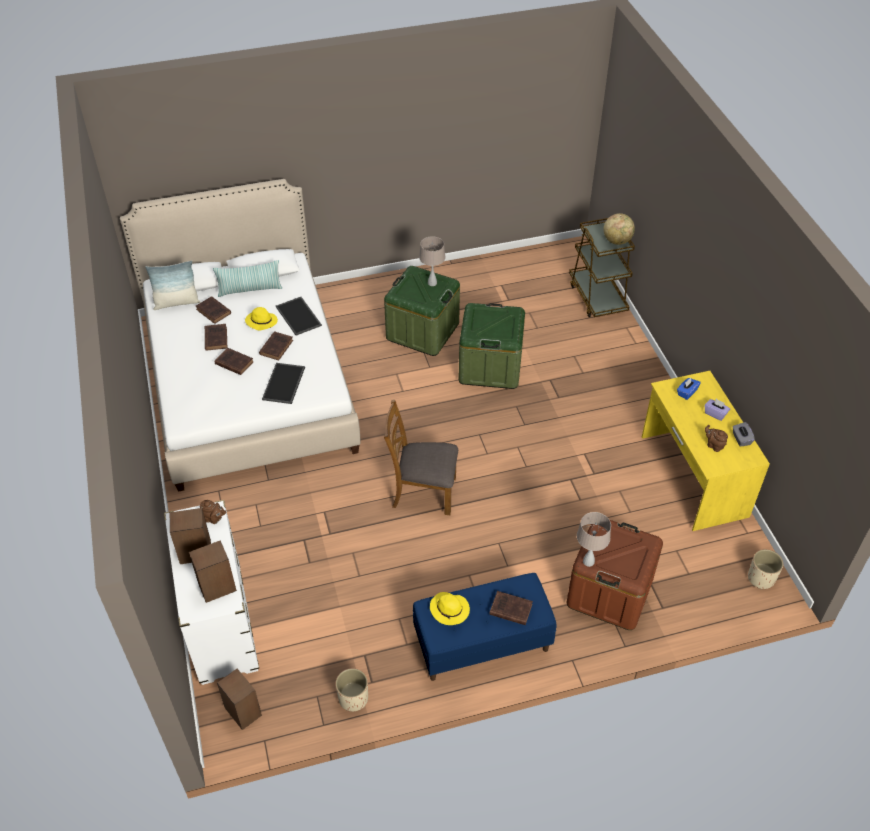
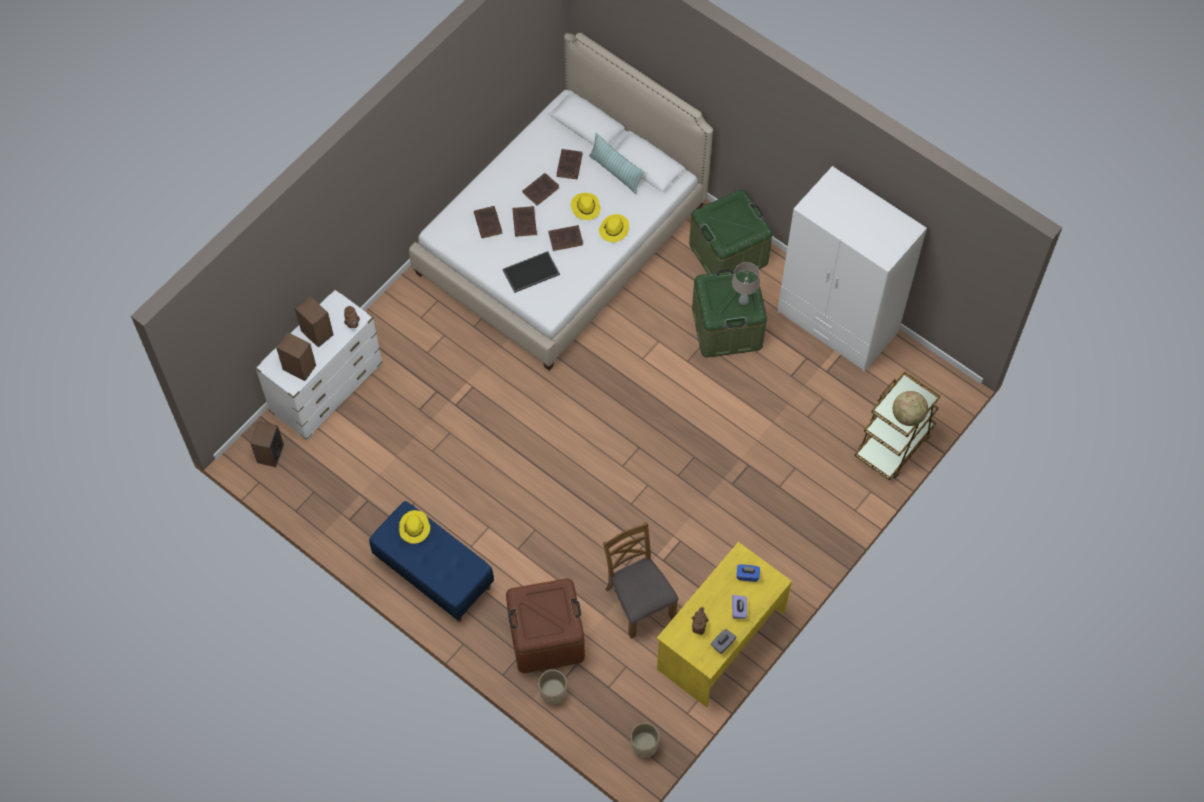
camera: 55 degrees right, 15 degrees up
(176, 303) = (558, 132): pillow -> none
(299, 316) = (614, 230): tray -> yellow hat
(353, 698) = (328, 516): beige planter -> beige planter (553, 692)
(423, 492) = (545, 444): brown chair -> brown chair (639, 602)
(474, 275) = (837, 323): none -> white wardrobe
(490, 366) = (726, 408): green storage box -> green storage box (728, 254)
(509, 609) = (443, 568): brown book -> brown book (487, 222)
(588, 561) = (518, 596): beige table lamp -> none

